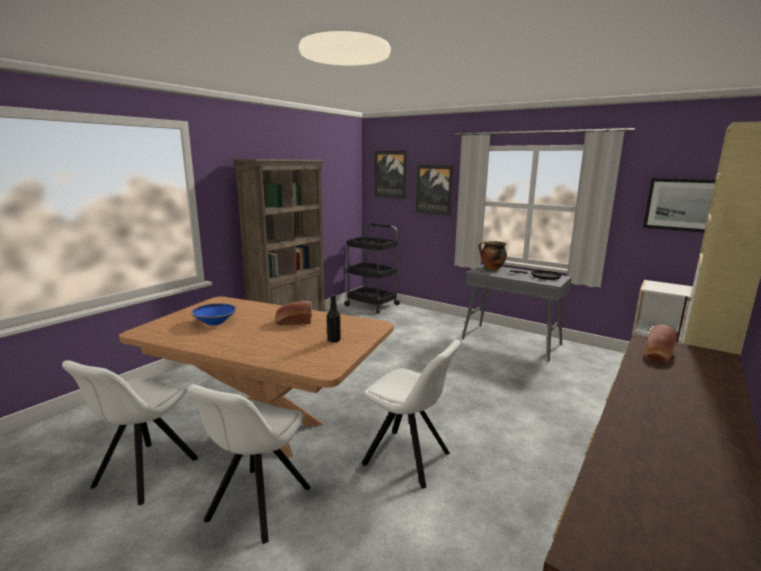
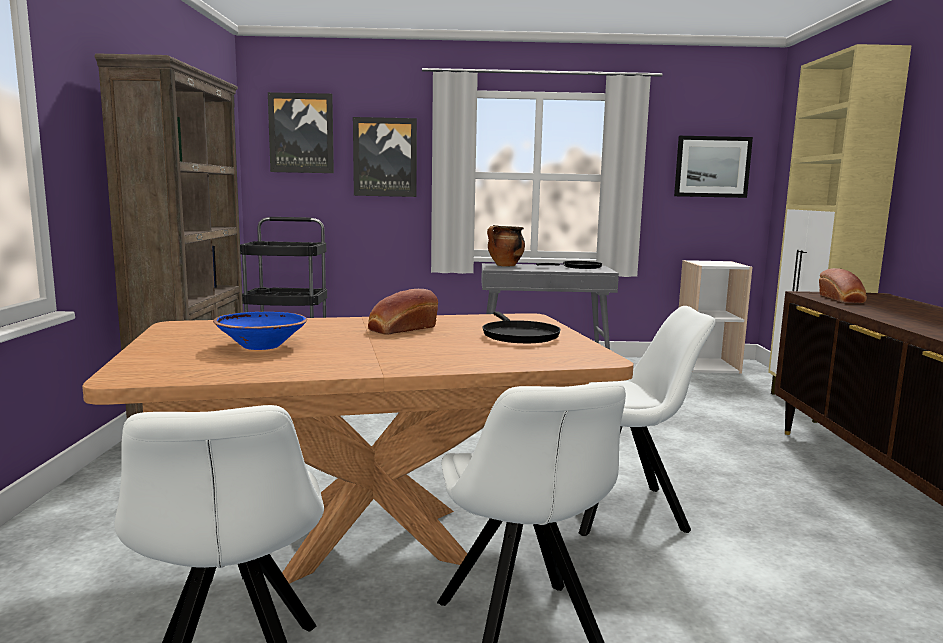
camera: 35 degrees left, 5 degrees down
(334, 340) = (518, 335): black bottle -> black frying pan

